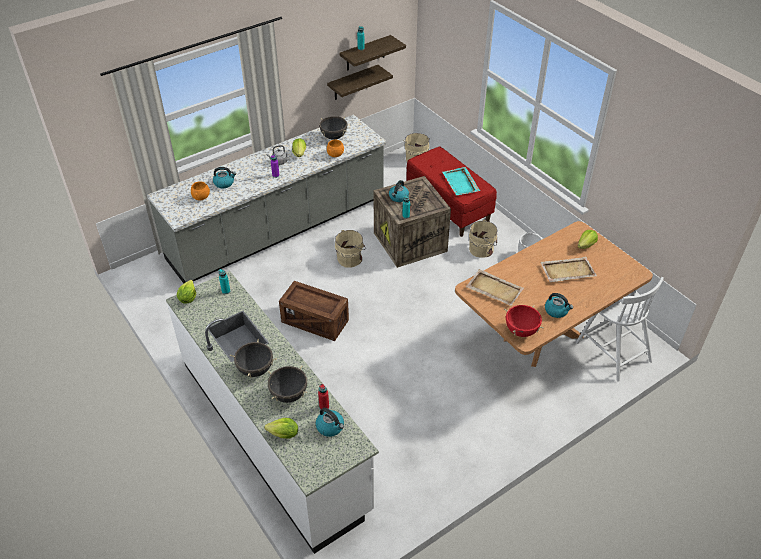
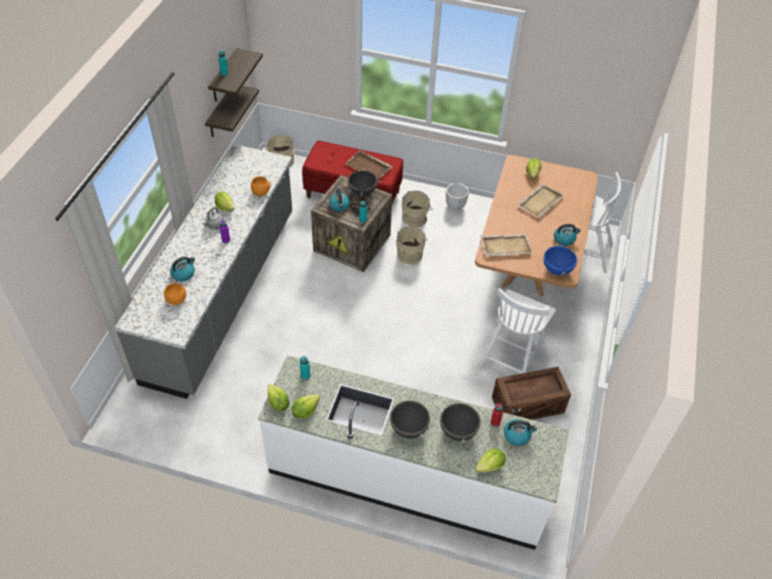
camera: 40 degrees left, 5 degrees up
(199, 314) = (305, 411): none -> lettuce
(315, 321) = (343, 360): crate -> crate (527, 405)
(334, 137) = (240, 175): black cooking pot -> black cooking pot (362, 192)
(351, 258) = (316, 285): beige bucket -> beige bucket (410, 254)
(454, 396) = (512, 355): none -> white chair
(460, 183) = (369, 167): turquoise tray -> brown tray
(521, 331) = (557, 270): red cooking pot -> blue cooking pot

